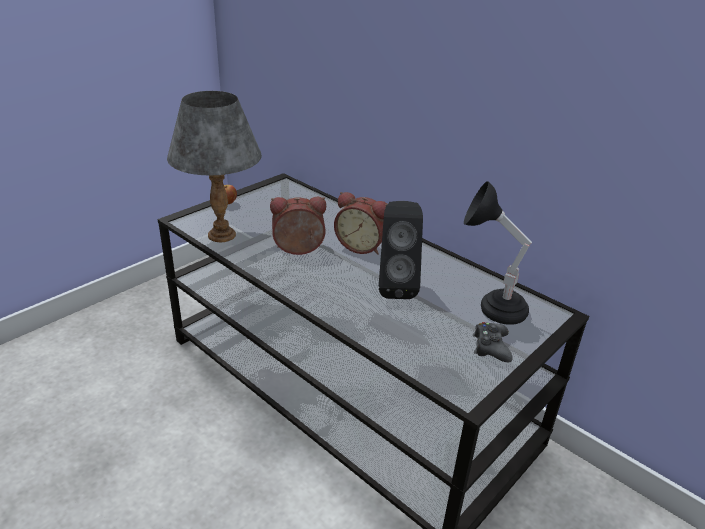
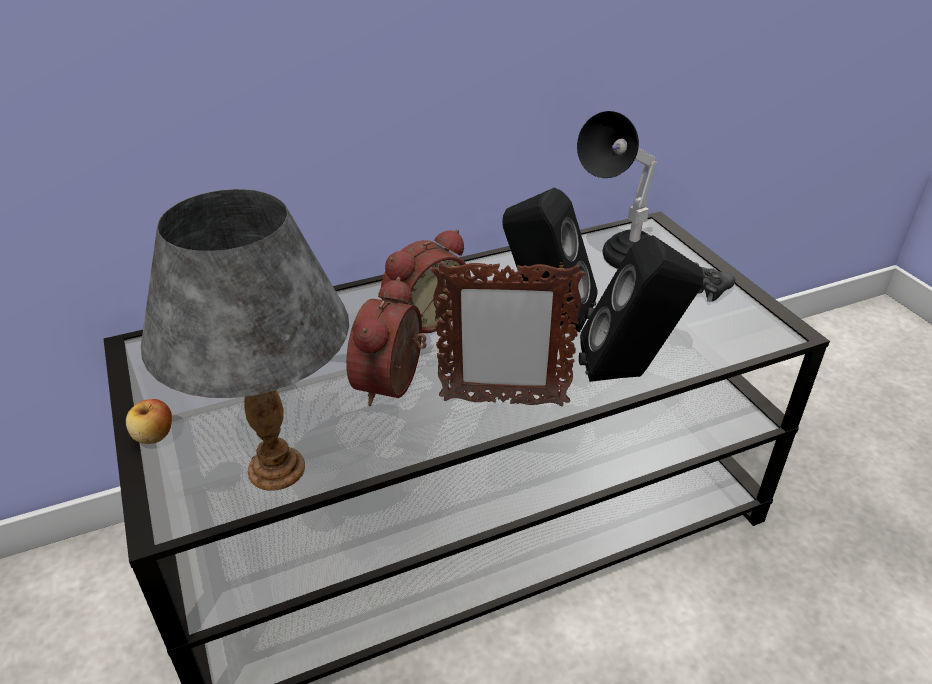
camera: 65 degrees left, 5 degrees up
(305, 286) = (502, 402): none -> picture frame
(362, 328) = (629, 374): none -> black speaker

